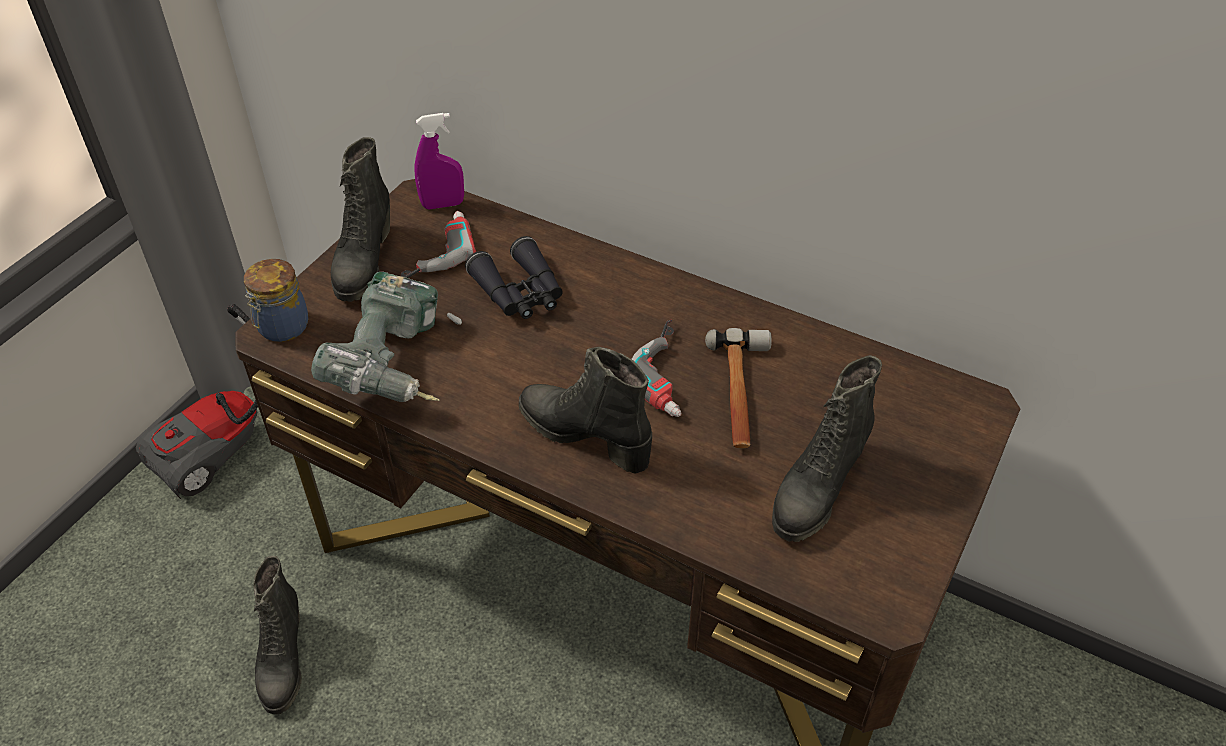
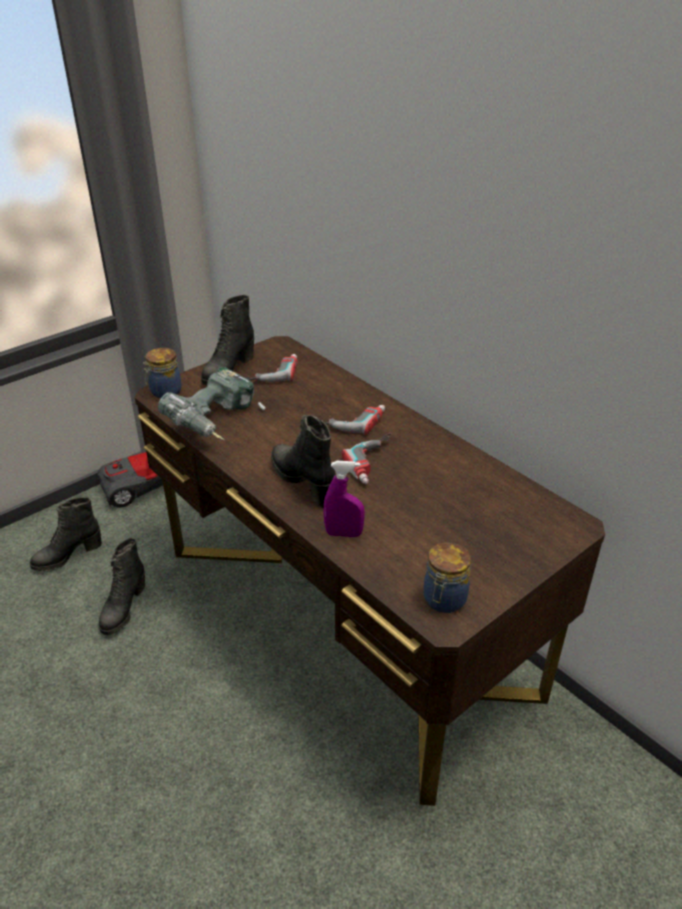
camera: 20 degrees right, 10 degrees down
(443, 204) = (290, 351): purple spray bottle -> purple spray bottle (343, 533)
(520, 293) = (309, 402): black binoculars -> none
(595, 310) = (349, 420): none -> power drill
(740, 394) = (414, 482): hammer -> none
(816, 490) = (434, 545): black boot -> black boot (67, 555)
(871, 575) = (443, 600): none -> jar

